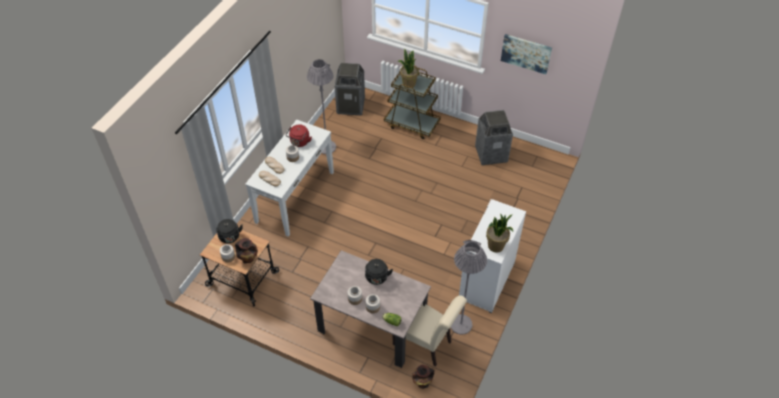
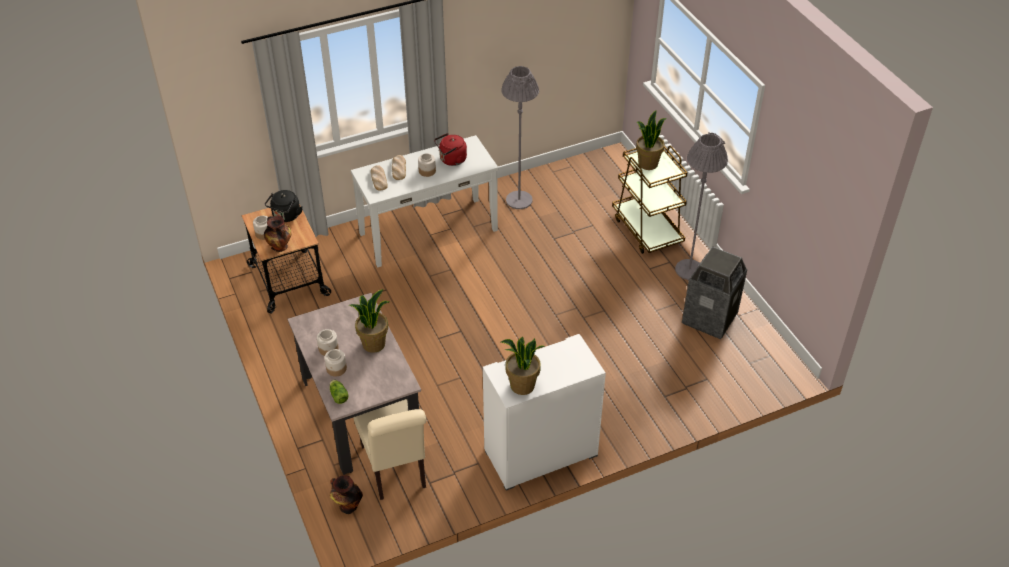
camera: 40 degrees right, 5 degrees down
(351, 106) = (596, 171): trash can -> none
(376, 278) = (374, 343): black kettle -> potted plant
(461, 324) = (457, 477): grey floor lamp -> grey floor lamp (689, 270)
(526, 53) = (791, 184): picture -> none

